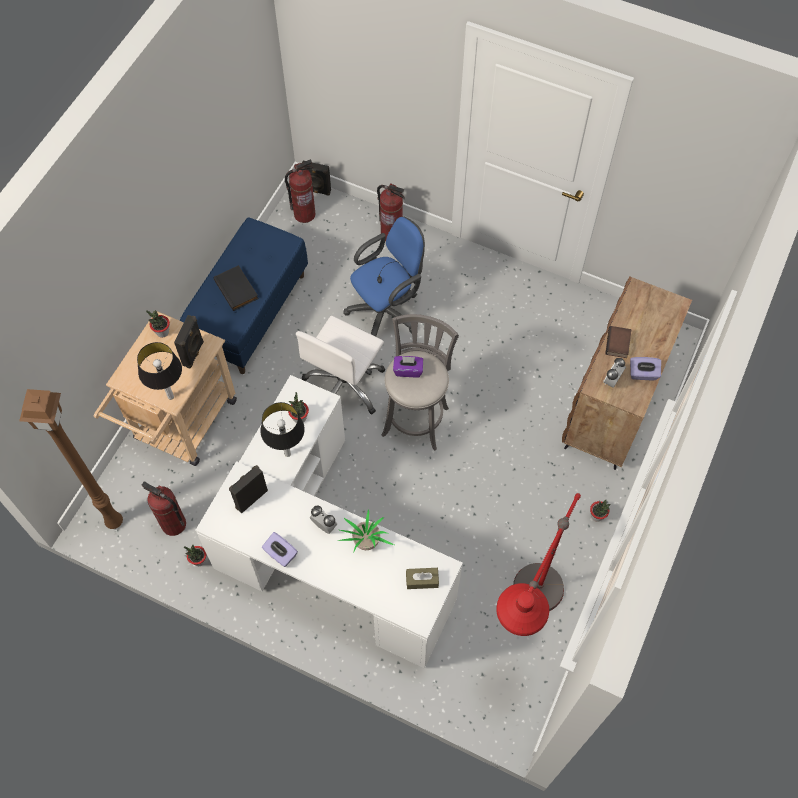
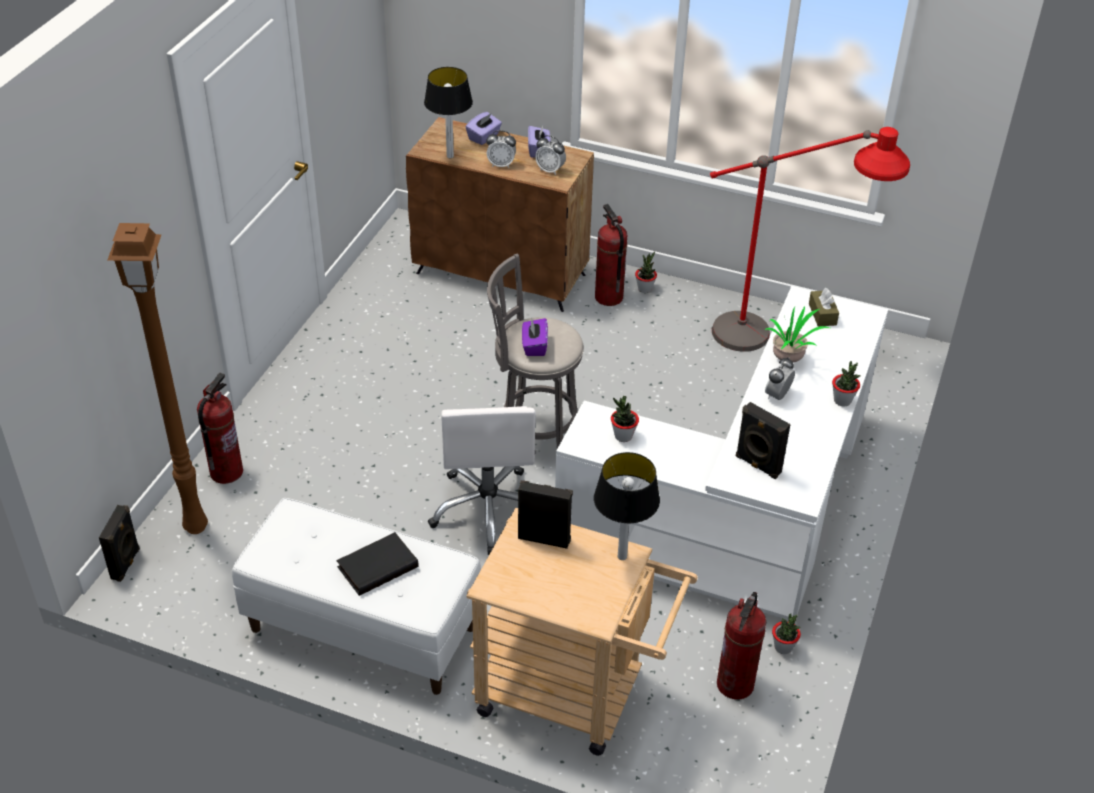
camera: 95 degrees left, 20 degrees down
(113, 523) = (749, 763): brown floor lamp -> brown floor lamp (197, 528)
(162, 332) = (508, 580): potted plant -> potted plant (842, 401)
(250, 312) = (362, 629): blue bench -> white bench
(280, 554) = (826, 431): purple tissue box -> purple tissue box (484, 137)
(287, 454) = (680, 444): table lamp -> table lamp (450, 156)
(304, 214) = (173, 576): fire extinguisher -> fire extinguisher (608, 297)
(345, 385) = (489, 509): white office chair -> white office chair turned 60 degrees clockwise
(387, 311) = (364, 471): blue office chair -> none
(618, 344) = (501, 164): book -> alarm clock

